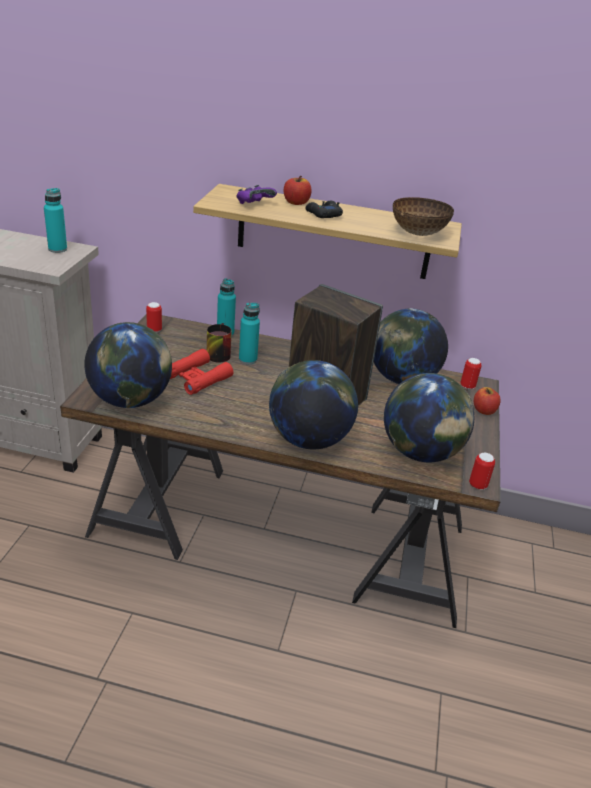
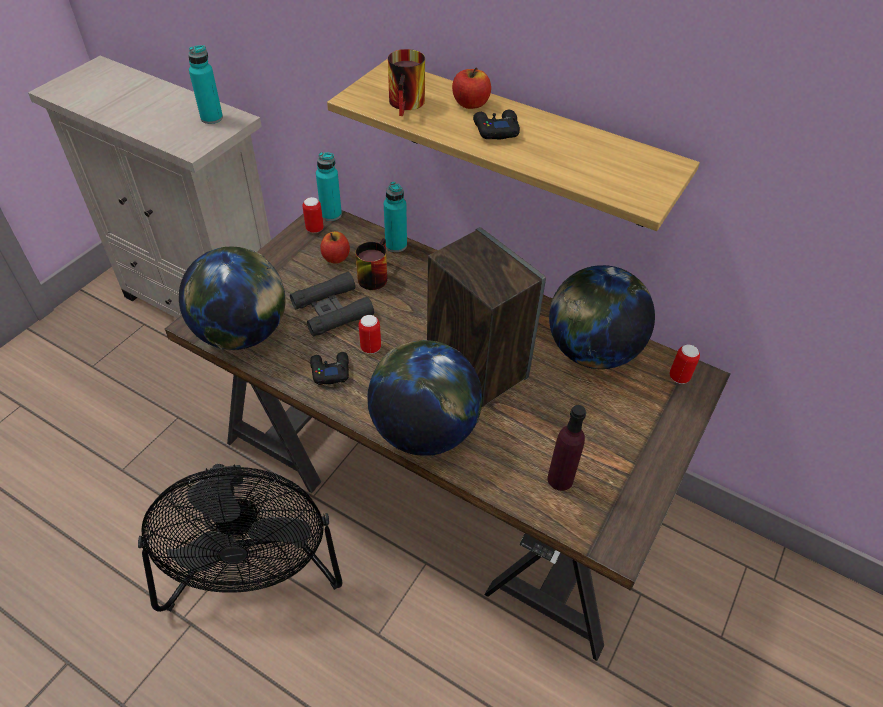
camera: 20 degrees right, 15 degrees up
(142, 625) = (248, 566): none -> black fan
(196, 378) = (332, 310): red binoculars -> black binoculars
(216, 414) = (330, 371): none -> black game controller
(248, 359) = (405, 290): turquoise bottle -> turquoise bottle (331, 214)
(254, 204) = (409, 104): purple game controller -> mug
(418, 233) = (615, 180): bowl -> none
(420, 453) = (560, 479): globe -> purple bottle
(478, 485) = (615, 548): can -> can (371, 348)
(484, 410) = (683, 423): apple -> apple (336, 258)

